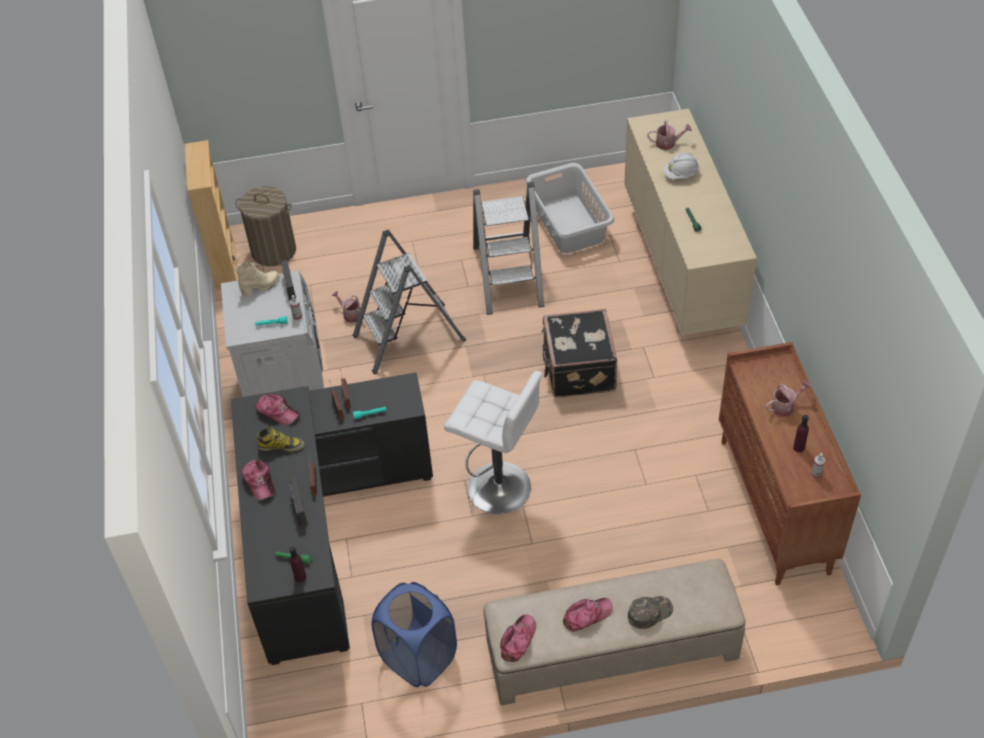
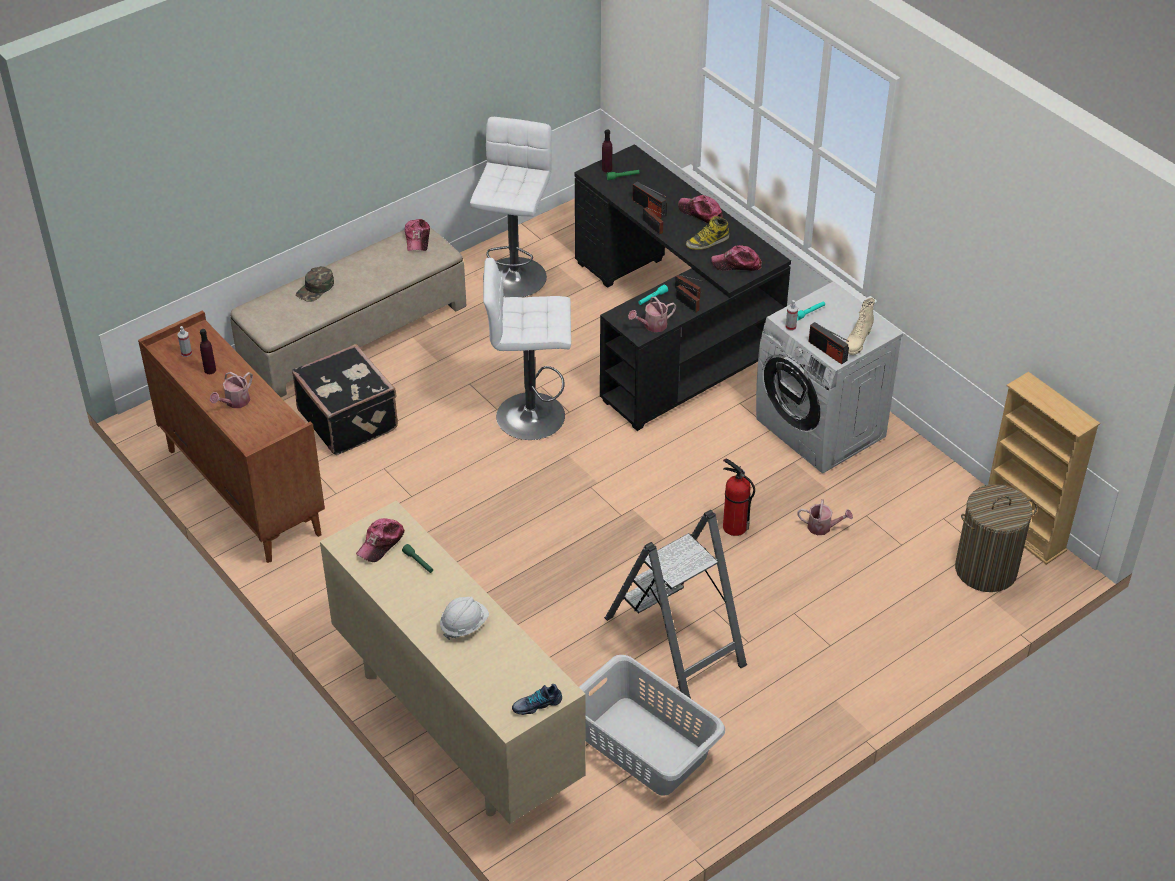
camera: 150 degrees right, 5 degrees down
(410, 337) = (733, 526): grey step ladder -> fire extinguisher
(418, 658) = (515, 277): blue laundry basket -> white stool
(577, 370) = (518, 556): black suitcase -> black suitcase (349, 419)
(587, 615) = (369, 270): cap -> cap (381, 543)
(659, 121) = (536, 704): none -> shoe
(668, 143) = (505, 669): watering can -> watering can (652, 326)

